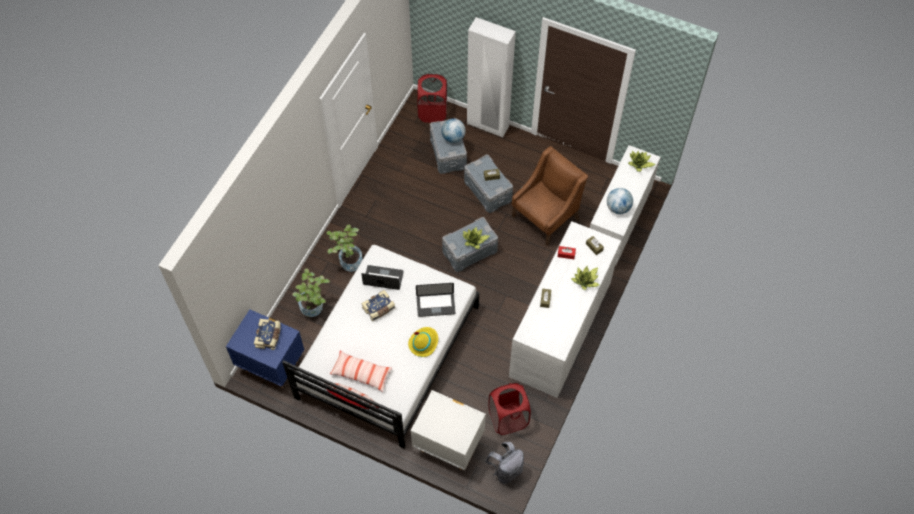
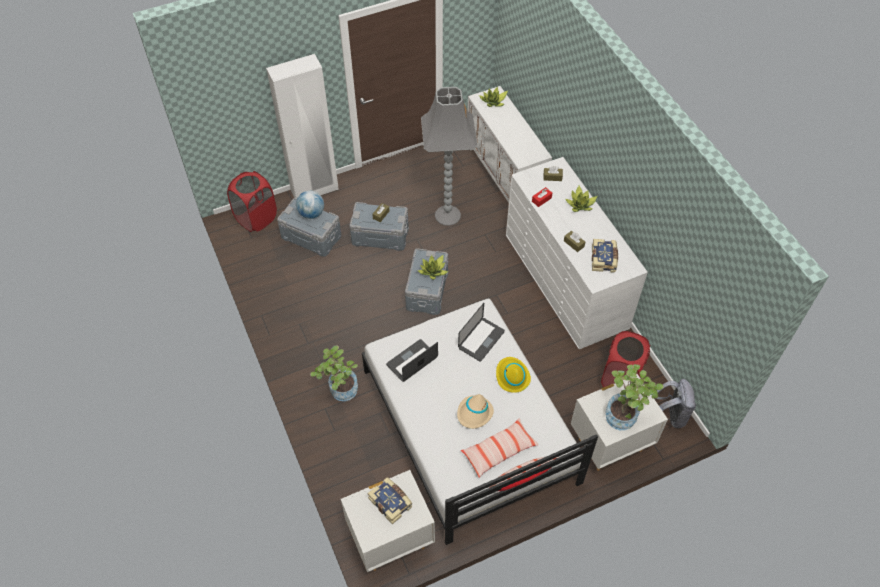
camera: 50 degrees left, 5 degrees down
(272, 365) = (391, 540): blue nightstand -> white nightstand
(314, 308) = (363, 456): potted plant -> potted plant (624, 415)
(376, 340) = (474, 413): none -> beige hat
(379, 308) = (442, 387): book -> book (604, 259)
(546, 217) = (448, 215): brown armchair -> grey floor lamp
(618, 208) = (522, 142): globe -> none

